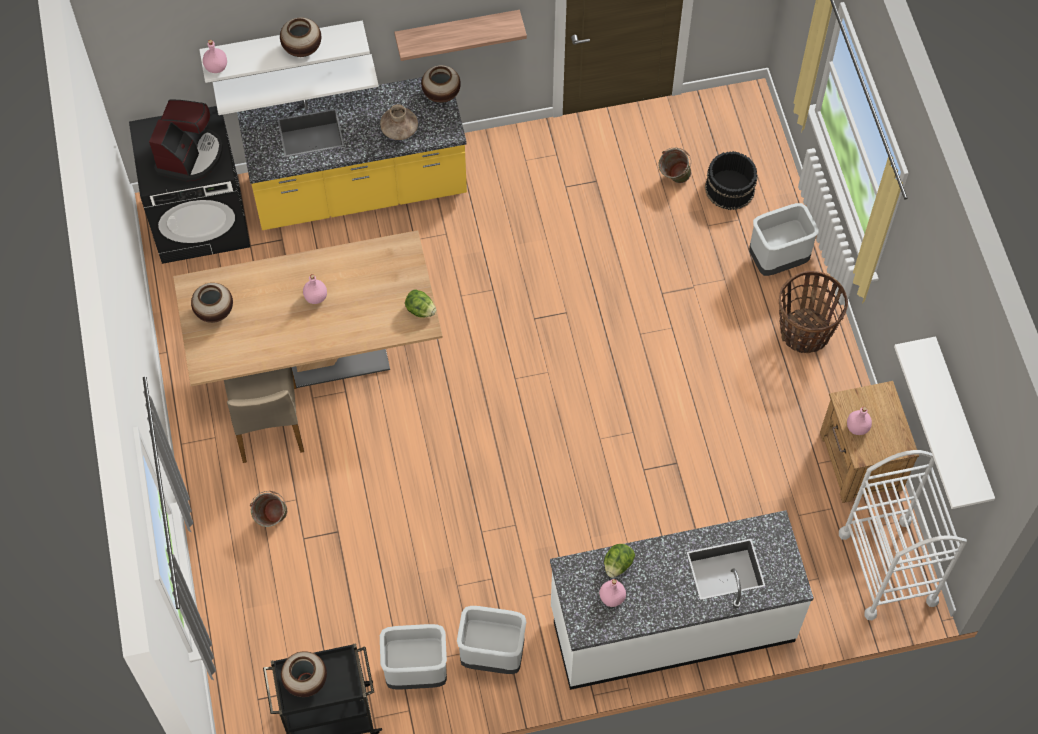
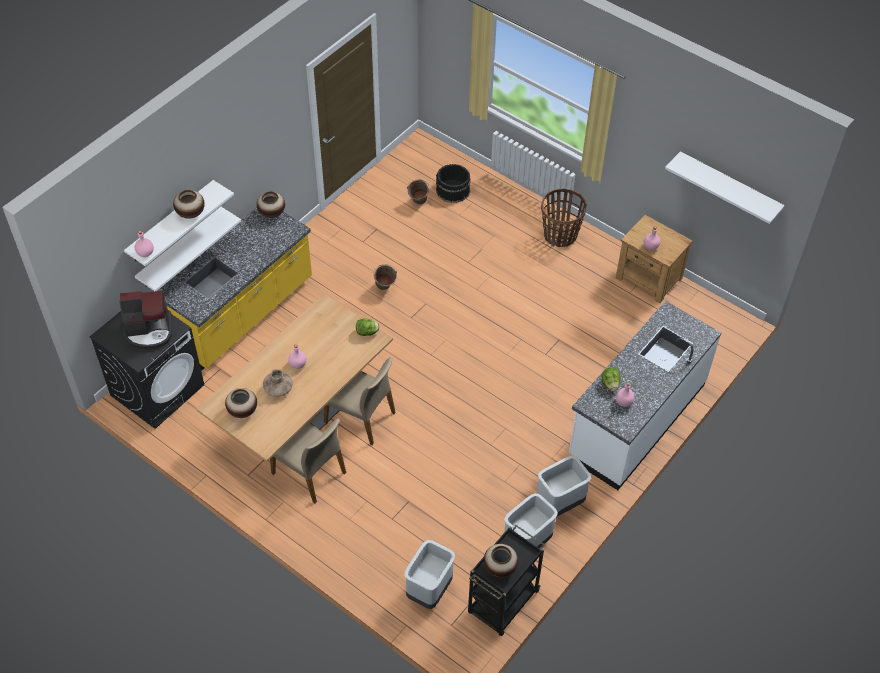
camera: 40 degrees left, 10 degrees down
(190, 155) = (149, 331): coffee machine -> coffee machine turned 105 degrees clockwise
(272, 520) = (363, 522): green bucket -> green bucket (385, 289)
(374, 400) = (361, 417): none -> beige chair
(399, 129) = (265, 245): brown vase -> brown vase (278, 388)
(457, 30) = (264, 163): shelf -> none
(777, 260) = (512, 209): grey trash can -> grey trash can (429, 590)
(887, 567) = (712, 319): white cart -> none

